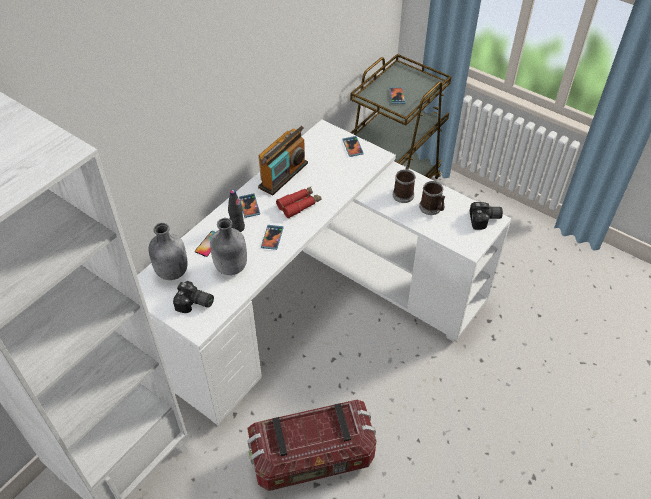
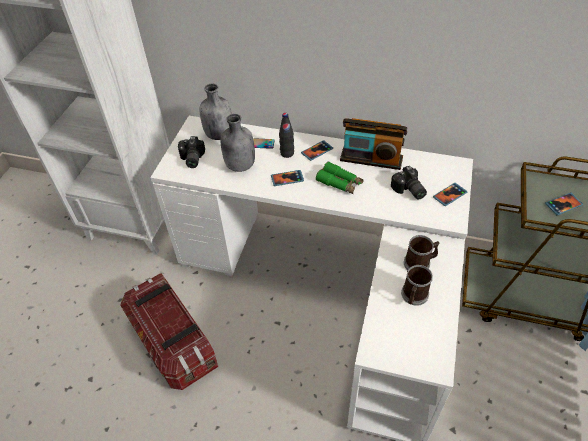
camera: 70 degrees right, 0 degrees up
(299, 205) = (339, 183): red binoculars -> green binoculars
(485, 220) = (429, 356): camera -> camera (408, 191)

